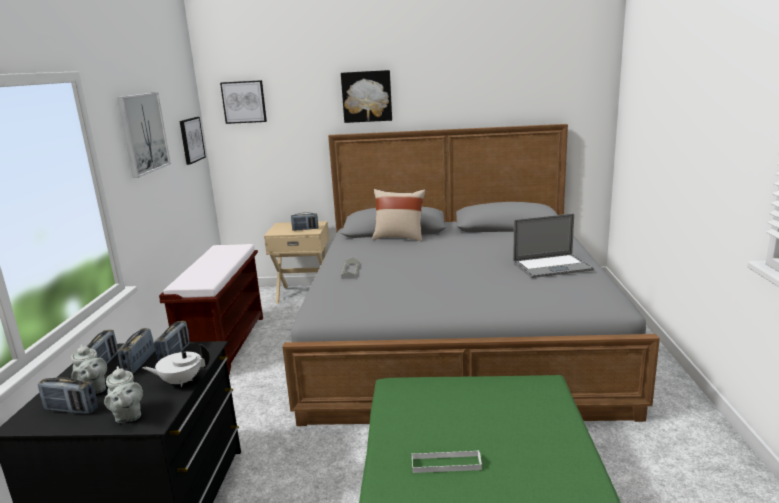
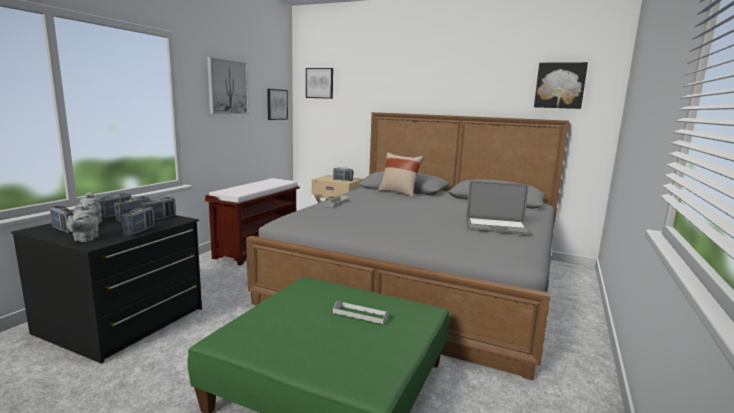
camera: 20 degrees right, 5 degrees down
(181, 381) = (139, 231): white teapot -> radio
(367, 96) = (404, 85): picture -> picture (560, 85)
(446, 464) = (280, 338): white tray -> white tray (360, 314)

